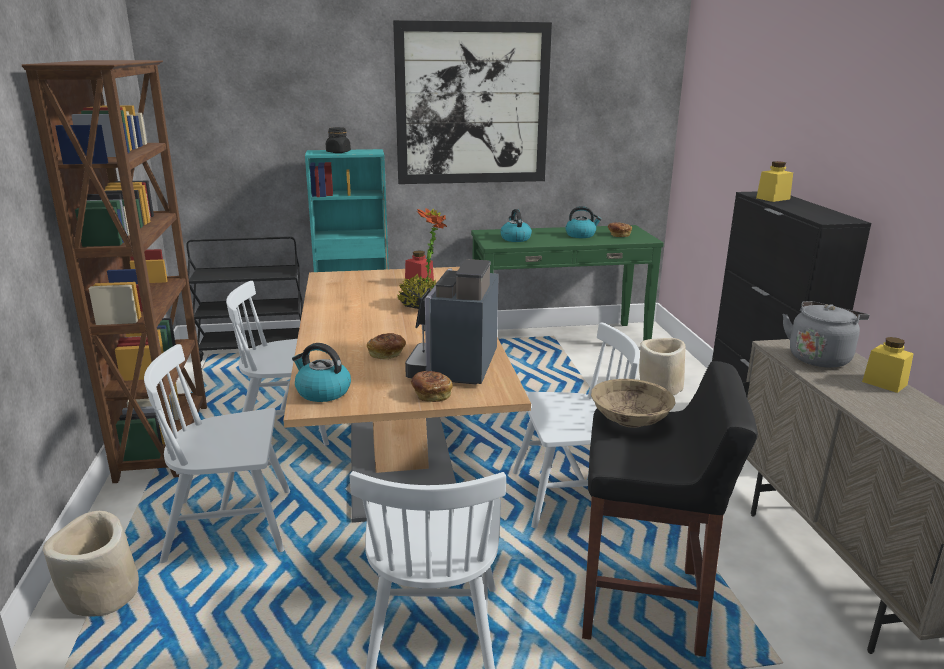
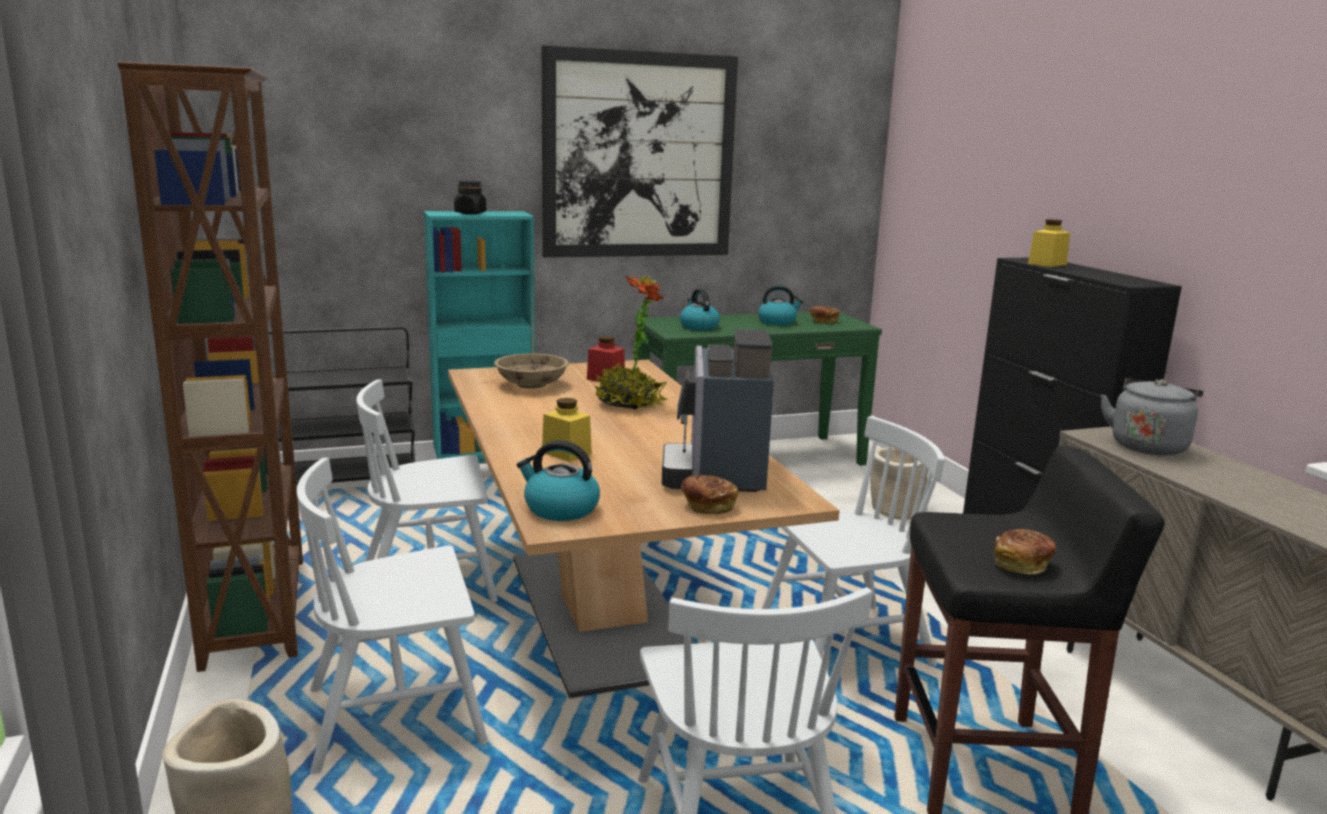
camera: 10 degrees left, 5 degrees down
(387, 354) = (618, 462): bread -> bread (1022, 564)
(630, 419) = (965, 525): beige bowl -> beige bowl (531, 385)
(884, 383) = (1236, 469): yellow jar -> yellow jar (566, 453)

